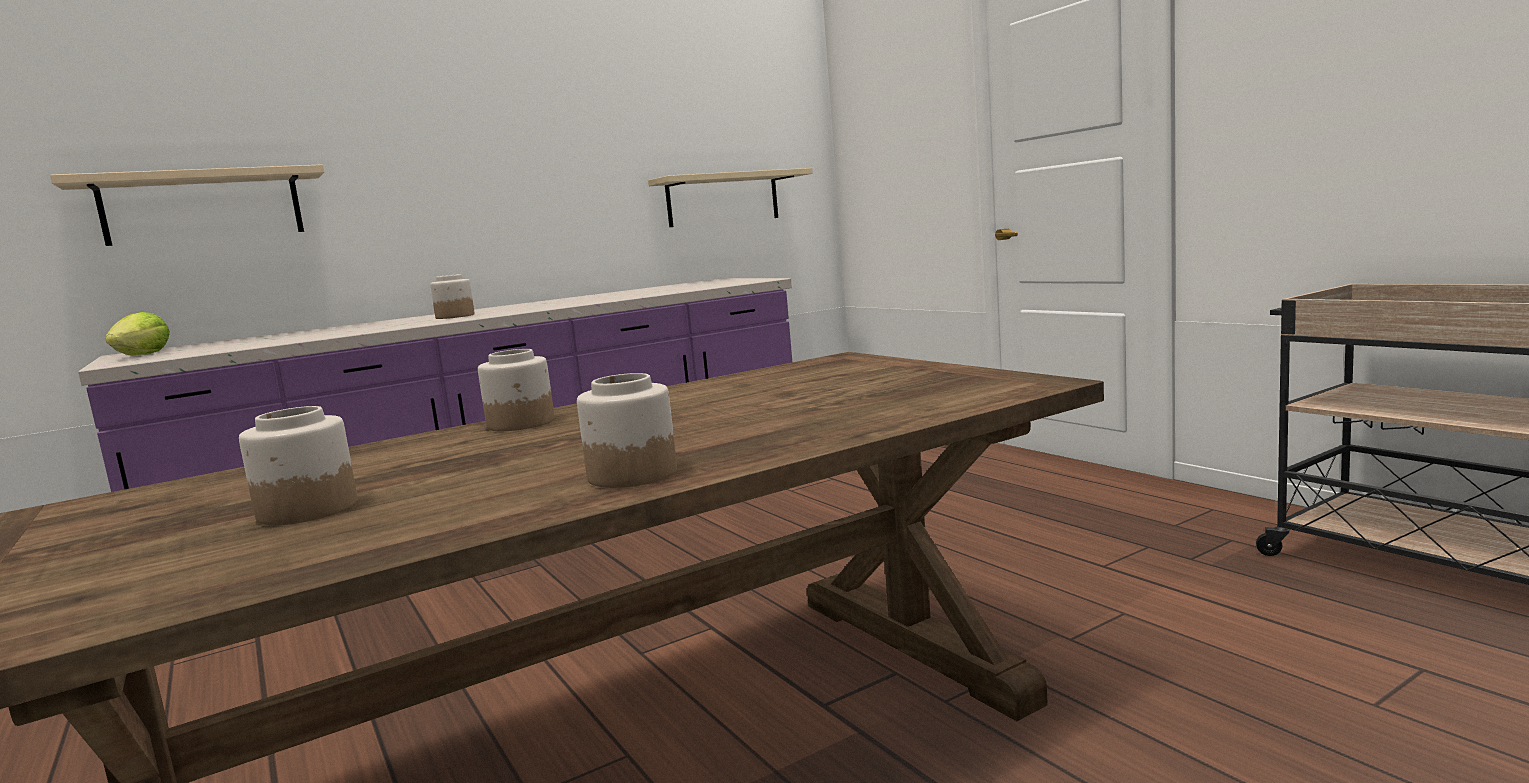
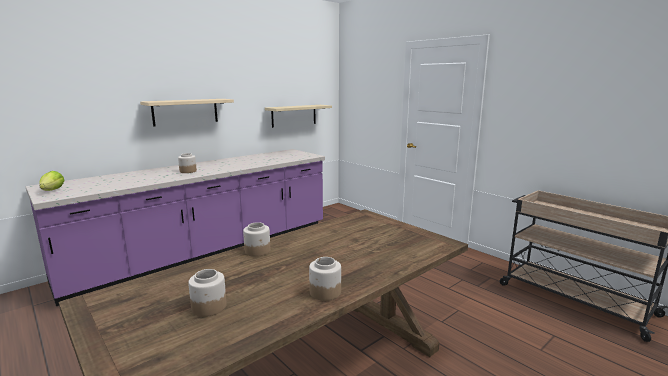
camera: 10 degrees left, 5 degrees up
(203, 207) = (73, 118): beige shelf -> beige shelf (185, 112)

